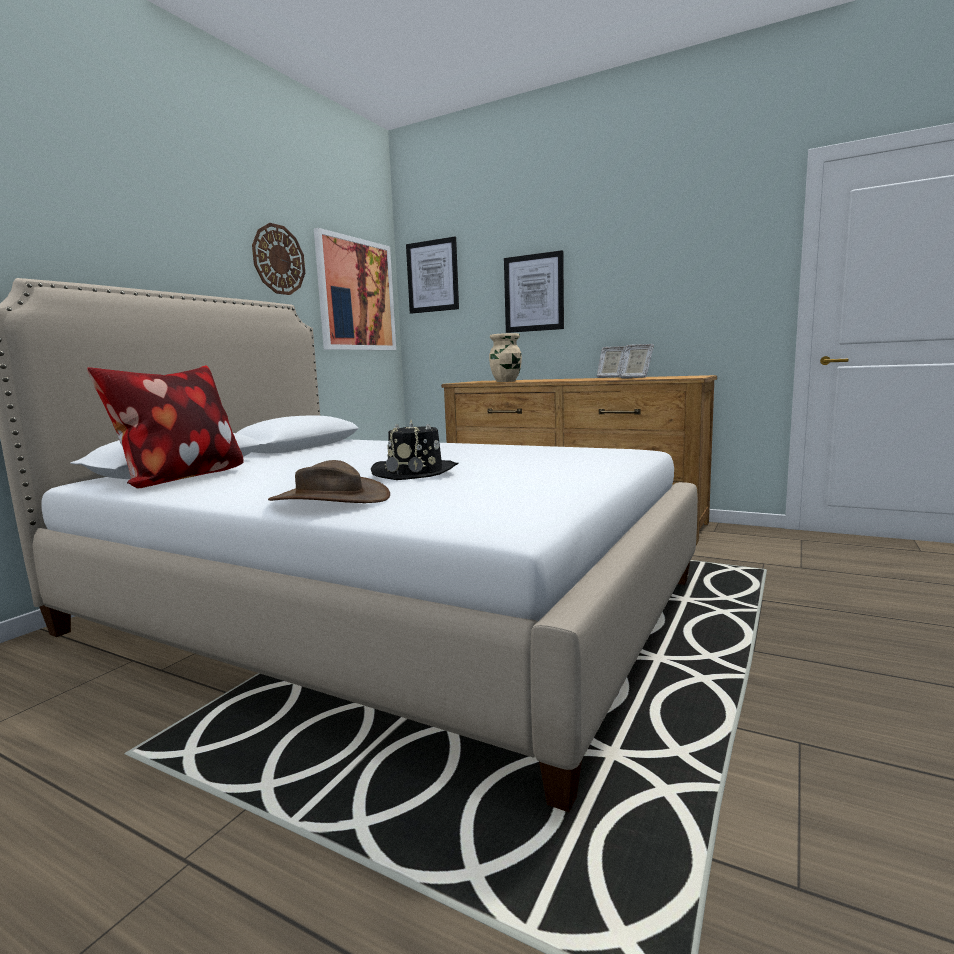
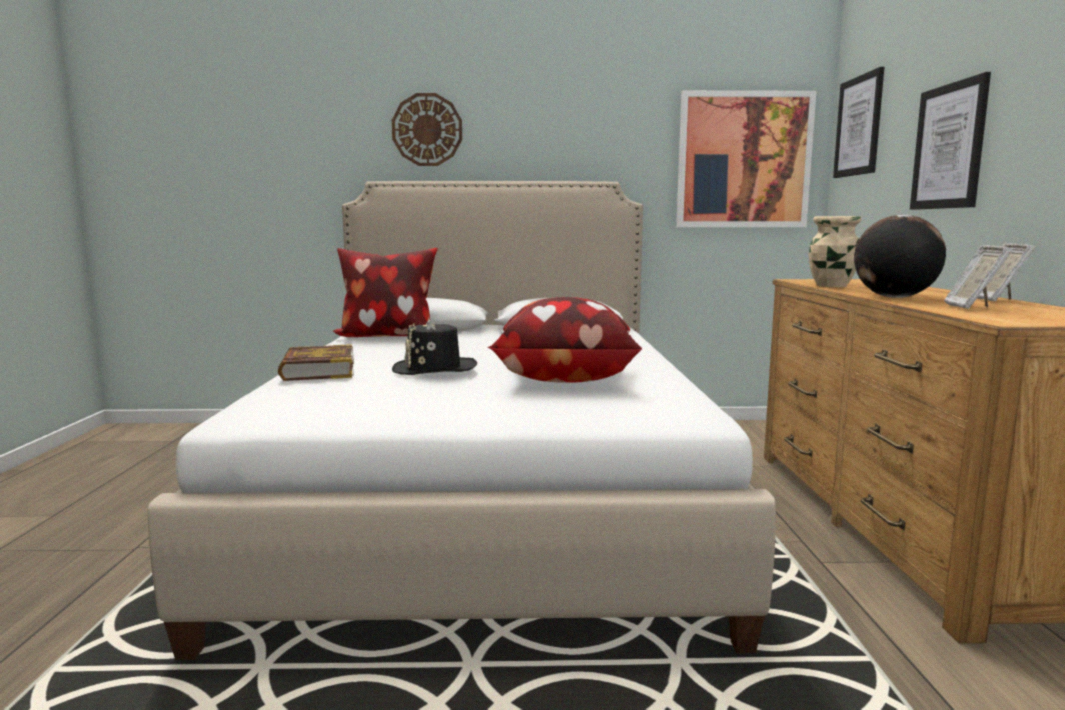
camera: 60 degrees right, 0 degrees up
(278, 259) = (624, 134): wall clock -> wall clock (427, 130)
(329, 499) = (317, 370): brown hat -> book
(497, 457) = (564, 378): none -> pillow
(580, 379) = (894, 297): none -> globe

